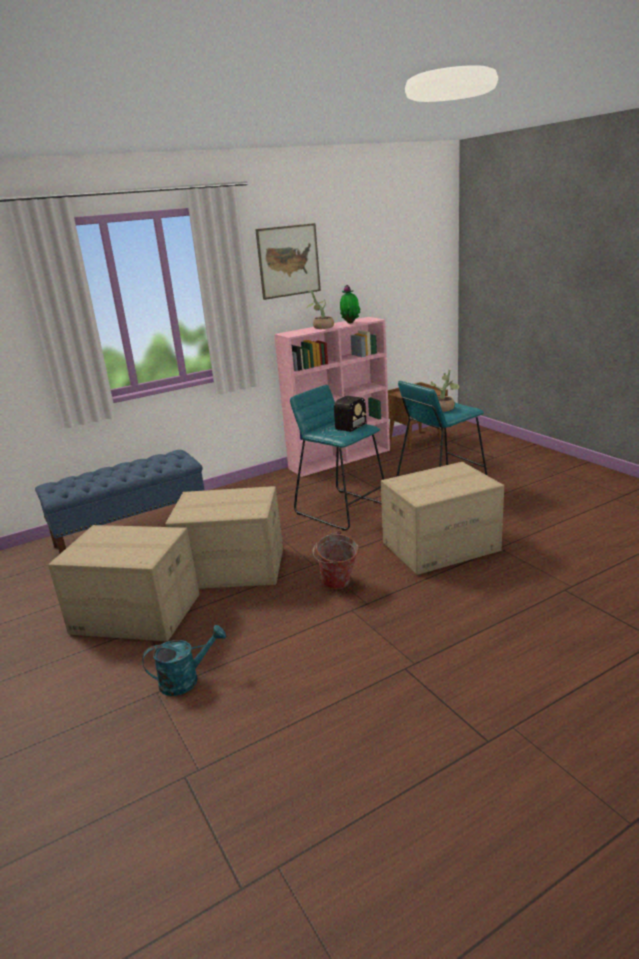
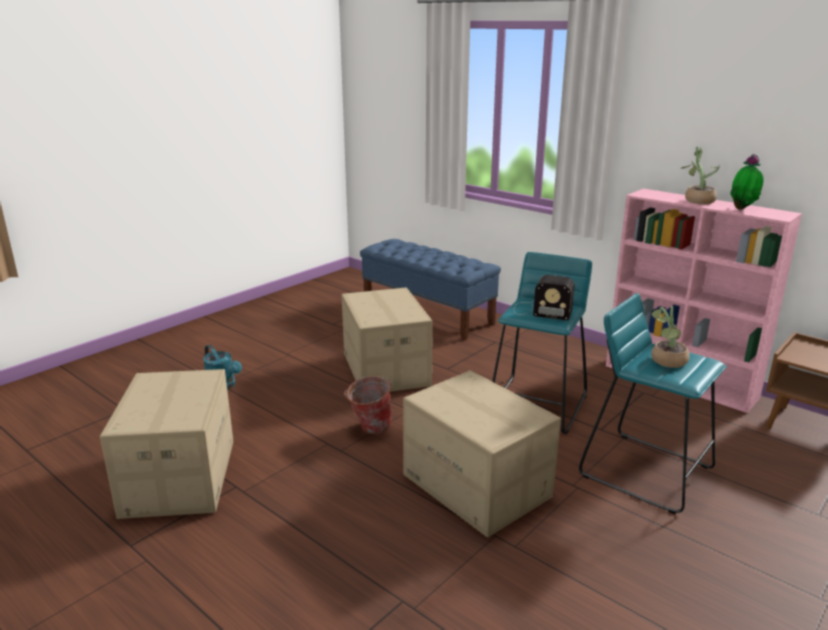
camera: 70 degrees right, 0 degrees up
(135, 615) = (305, 347): cardboard box -> cardboard box (178, 477)
(288, 261) = (691, 103): picture -> none

